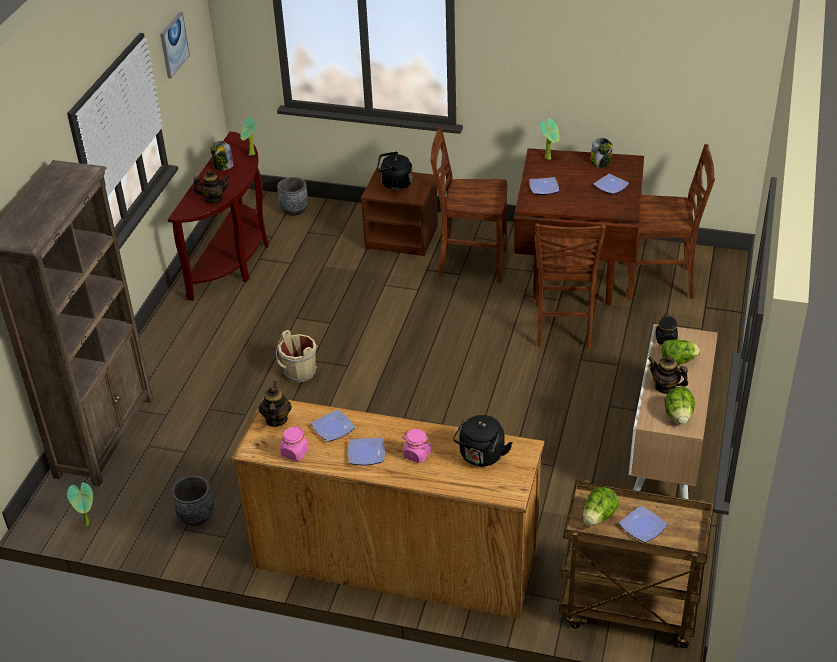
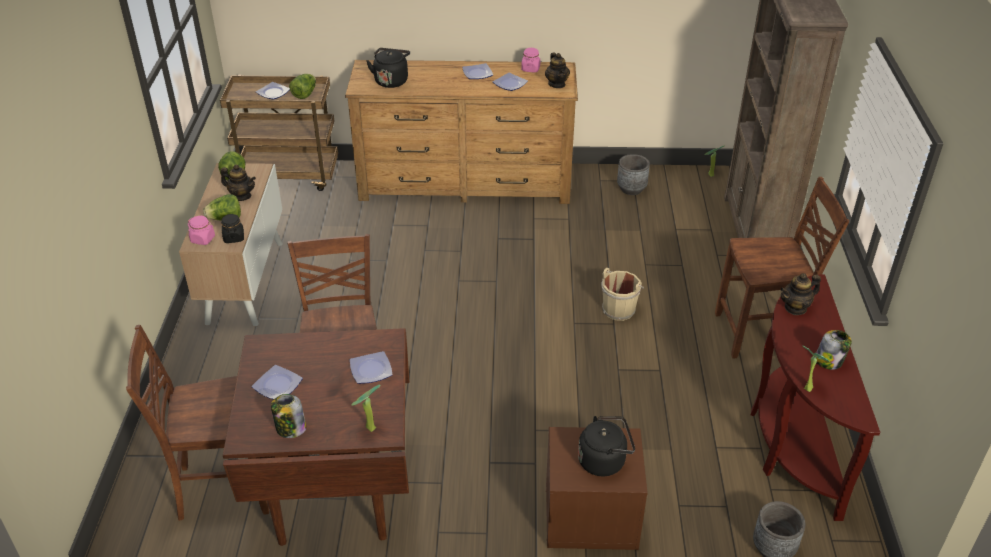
camera: 165 degrees right, 0 degrees up
(173, 44) = (949, 249): picture -> none
(416, 454) = (440, 77): pink jar -> pink jar (203, 239)
(471, 263) = (480, 482): brown chair -> brown chair (762, 334)

